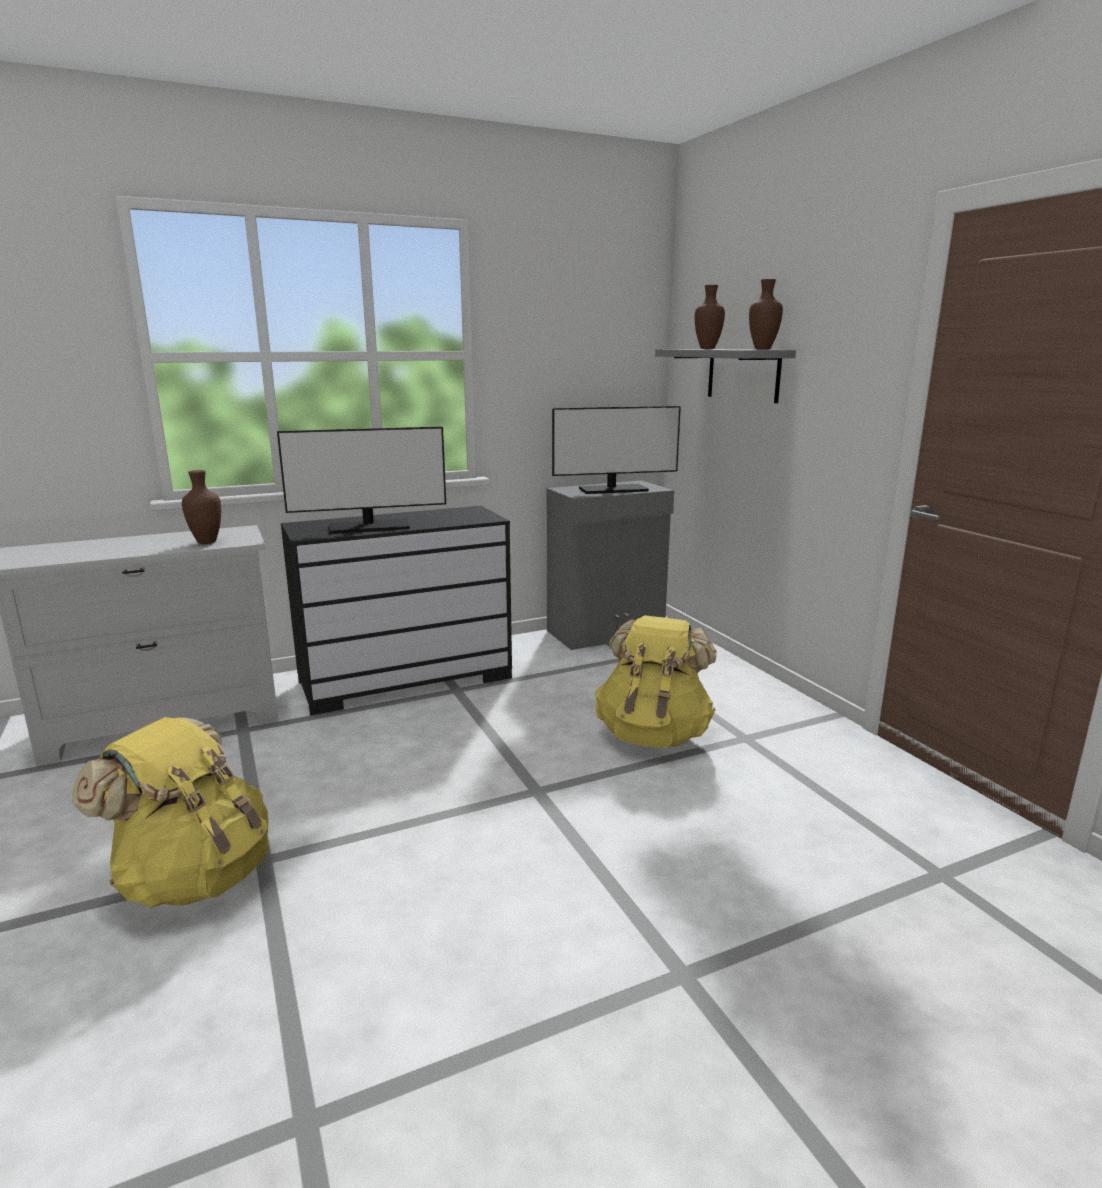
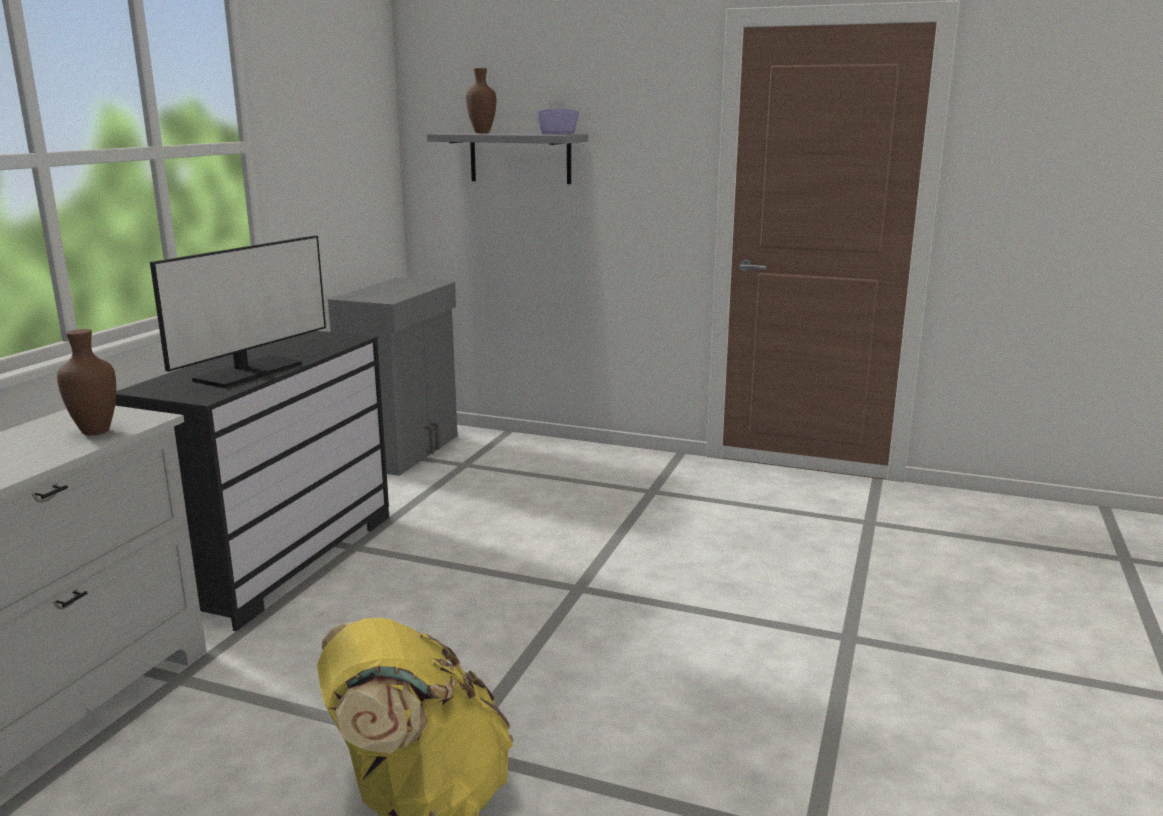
camera: 45 degrees left, 0 degrees up
(613, 490) = (401, 290): monitor -> none
(653, 735) = (588, 514): yellow backpack -> none
(761, 349) = (557, 133): brown vase -> purple tissue box

